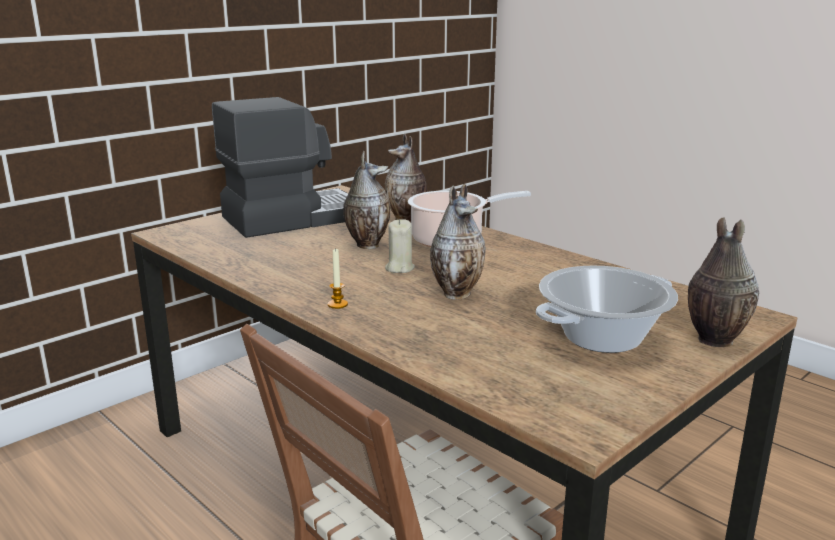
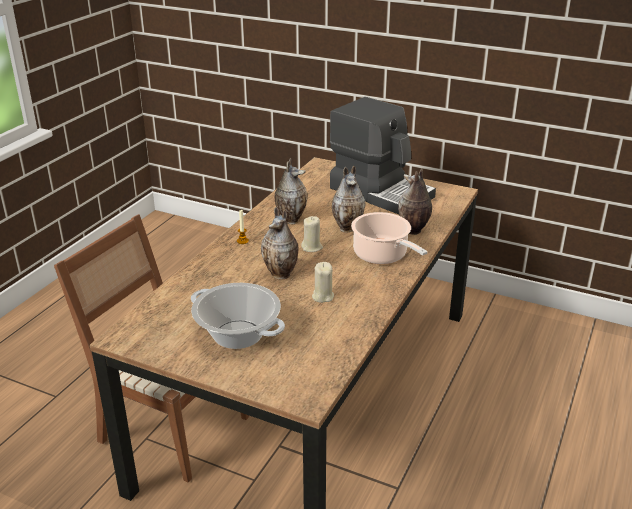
camera: 70 degrees right, 10 degrees up
(528, 279) = (322, 296): none -> beige candle
(712, 340) = (253, 379): vase -> vase (291, 219)

